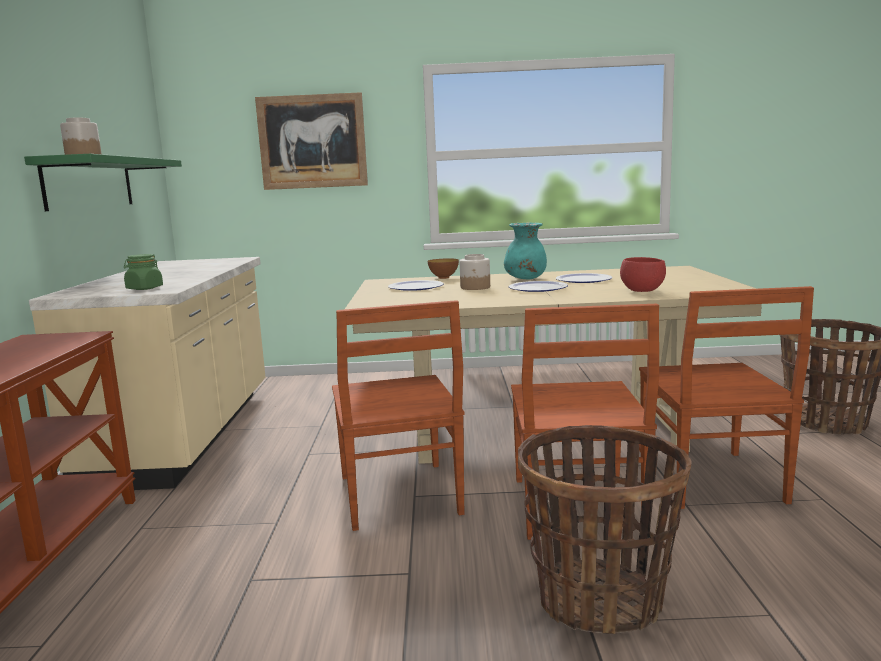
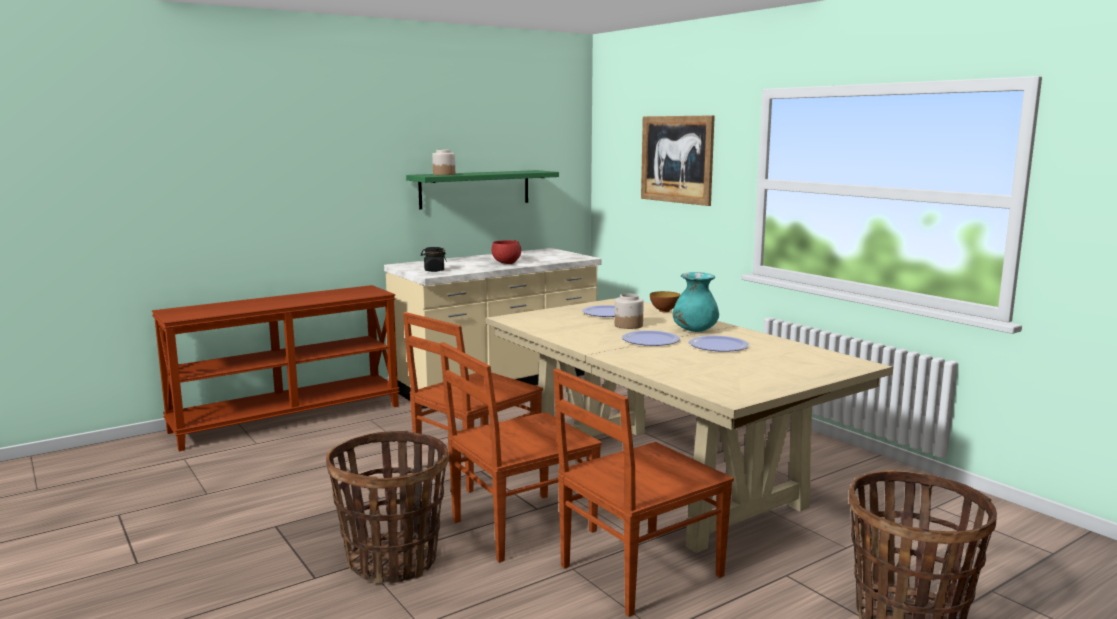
camera: 55 degrees right, 0 degrees up
(144, 288) = (434, 270): green jar -> black jar
(643, 291) = (683, 368): red bowl -> red bowl (507, 263)

